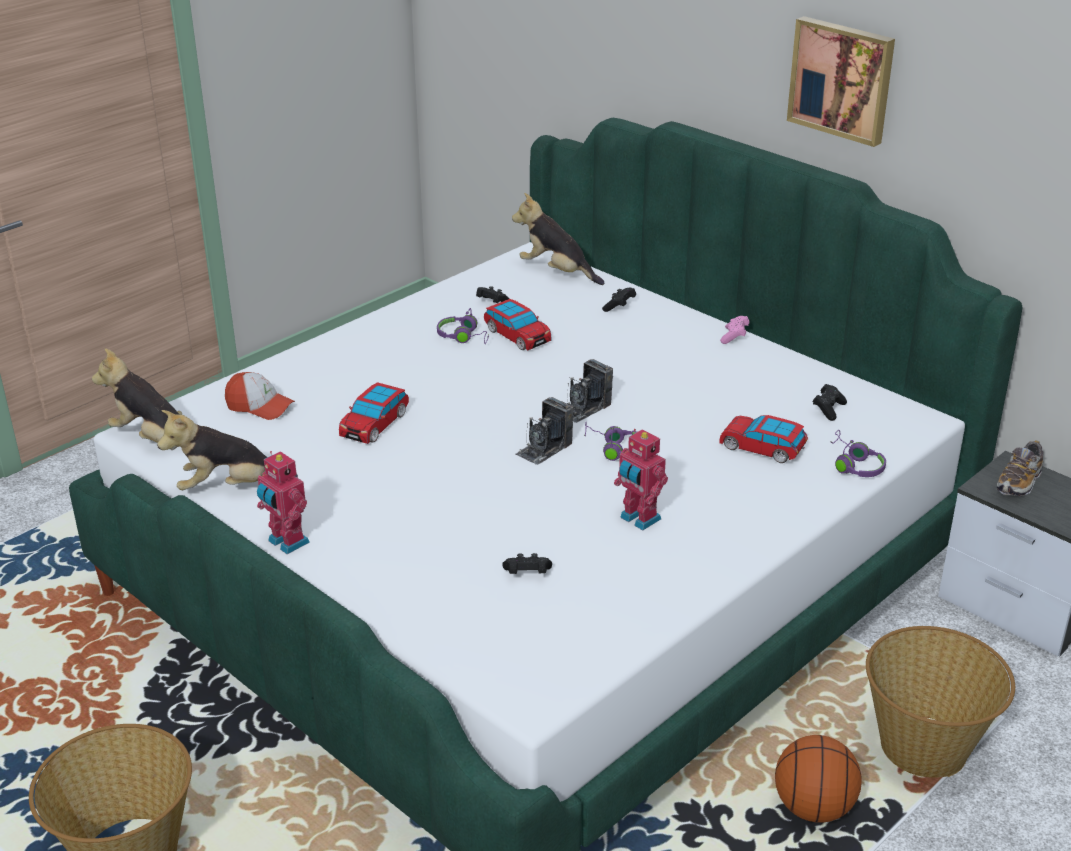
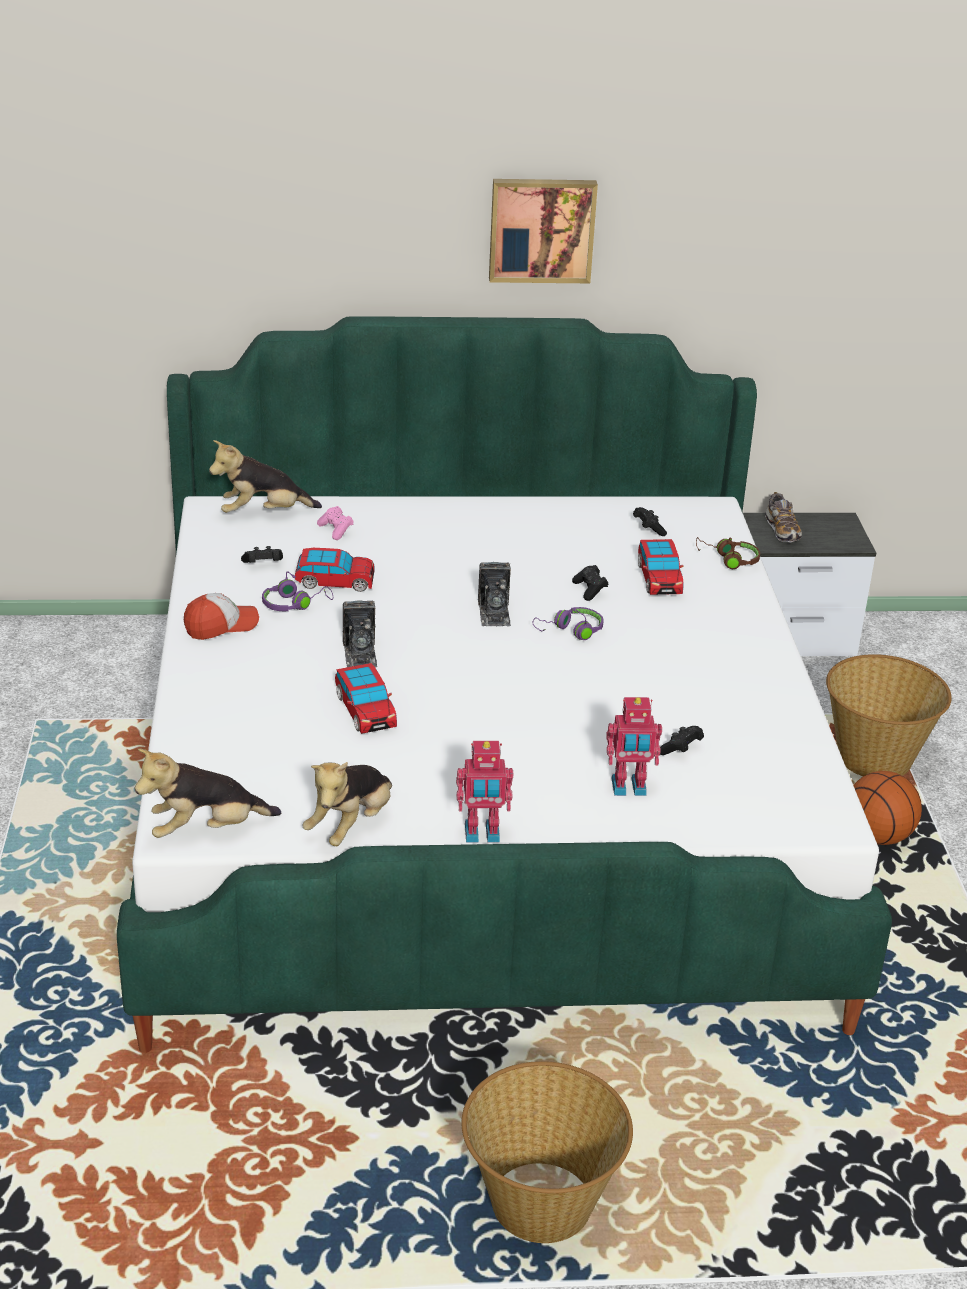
camera: 50 degrees left, 0 degrees up
(260, 406) = (239, 750): cap -> cap (221, 626)
(544, 449) = (524, 657): camera -> camera (360, 653)
(619, 307) = (368, 520): black game controller -> black game controller (590, 590)
(638, 519) = (676, 670): toy robot -> toy robot (629, 788)
(734, 337) = (495, 505): pink game controller -> pink game controller (336, 530)
(762, 448) = (659, 578): toy car -> toy car turned 75 degrees counterclockwise
(853, 464) = (728, 560): purple headphones -> brown headphones

